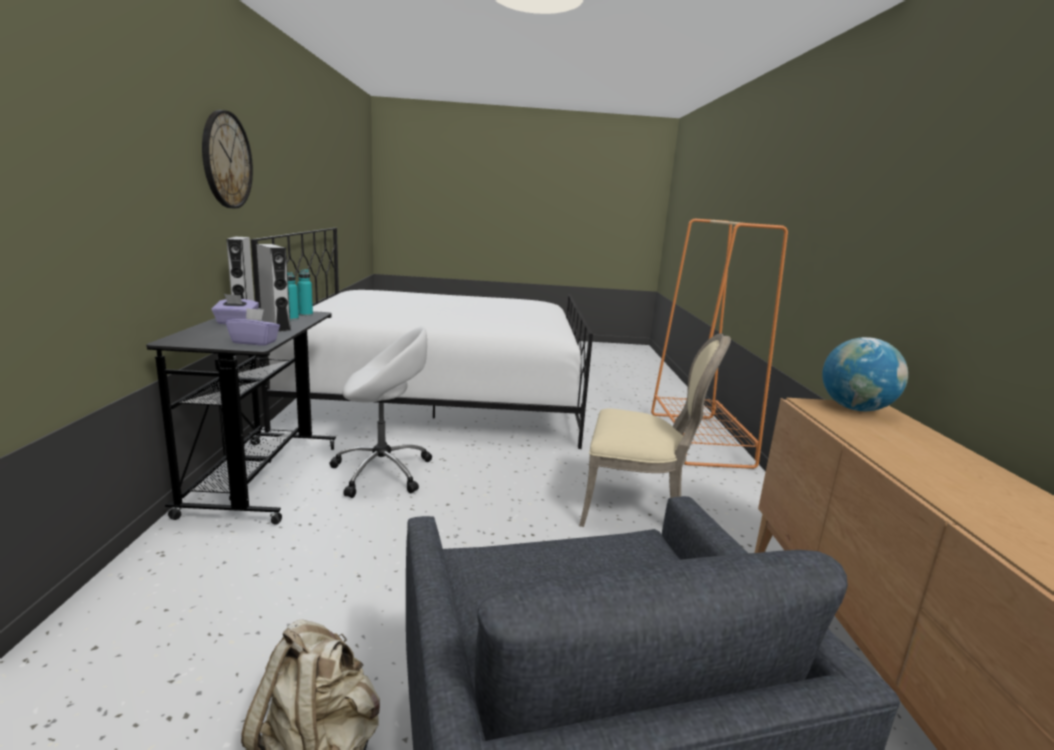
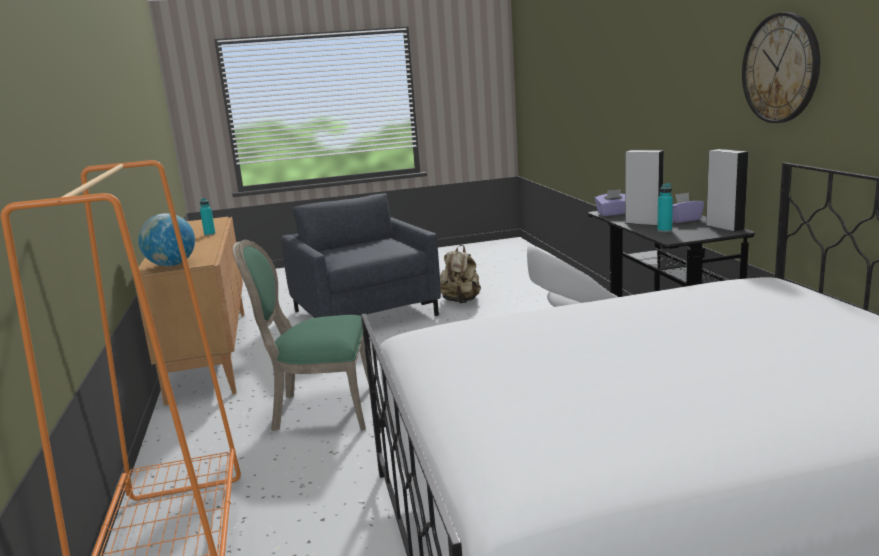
camera: 170 degrees right, 0 degrees up
(305, 314) = (672, 236): turquoise bottle -> turquoise bottle (209, 234)
(636, 509) = (320, 409): beige chair -> green chair

